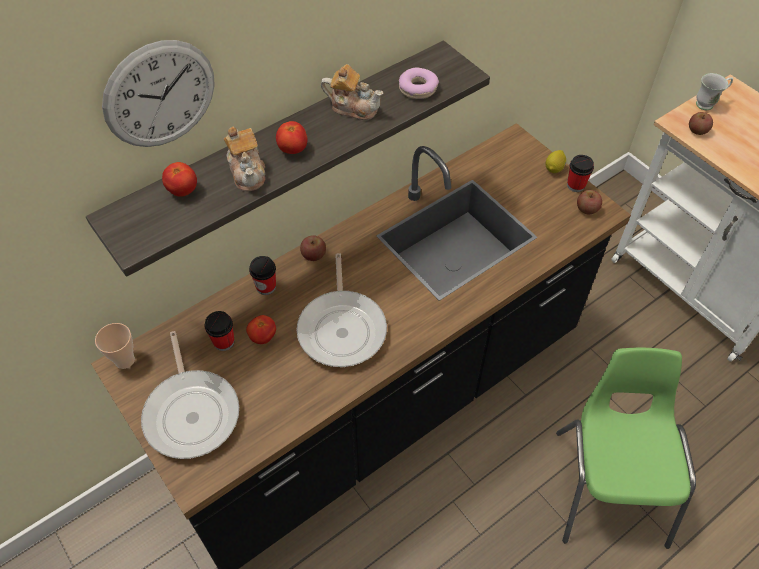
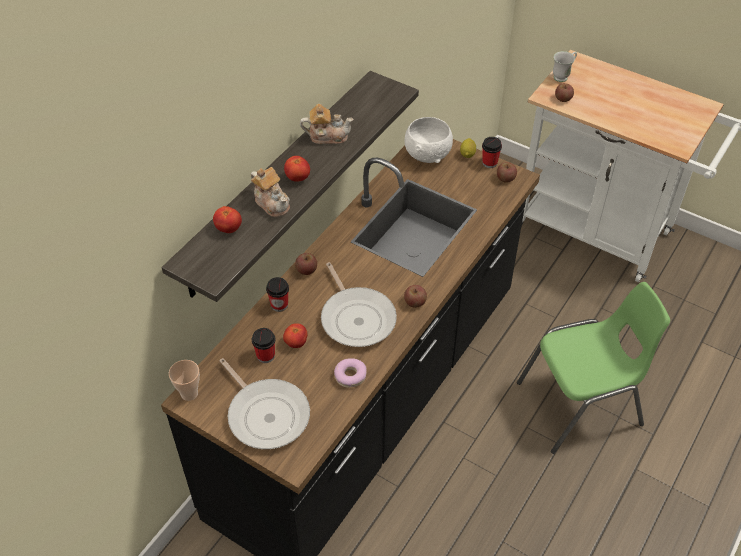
camera: 20 degrees left, 5 degrees down
(160, 95) = (207, 155): wall clock -> none
(416, 329) = (415, 302): none -> apple
(418, 89) = (369, 111): donut -> donut (350, 376)
(508, 157) = (428, 155): none -> white bowl
(609, 485) = (582, 405): green chair -> green chair turned 90 degrees clockwise

